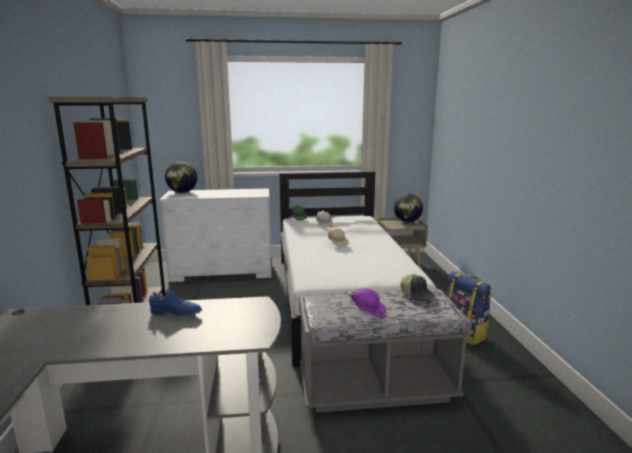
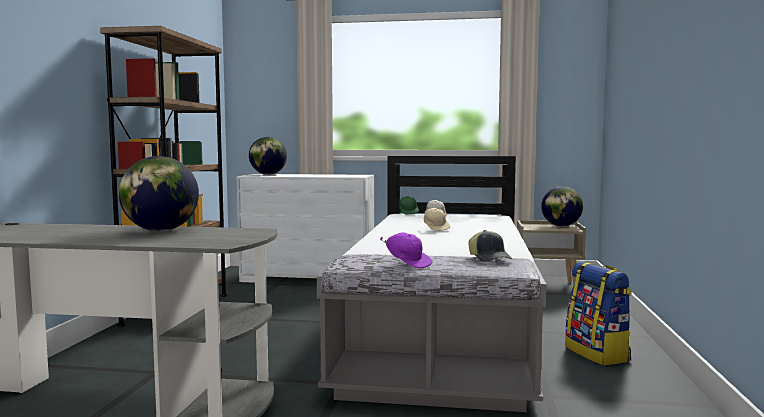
camera: 15 degrees right, 10 degrees down
(176, 313) = (161, 230): blue shoe -> globe

